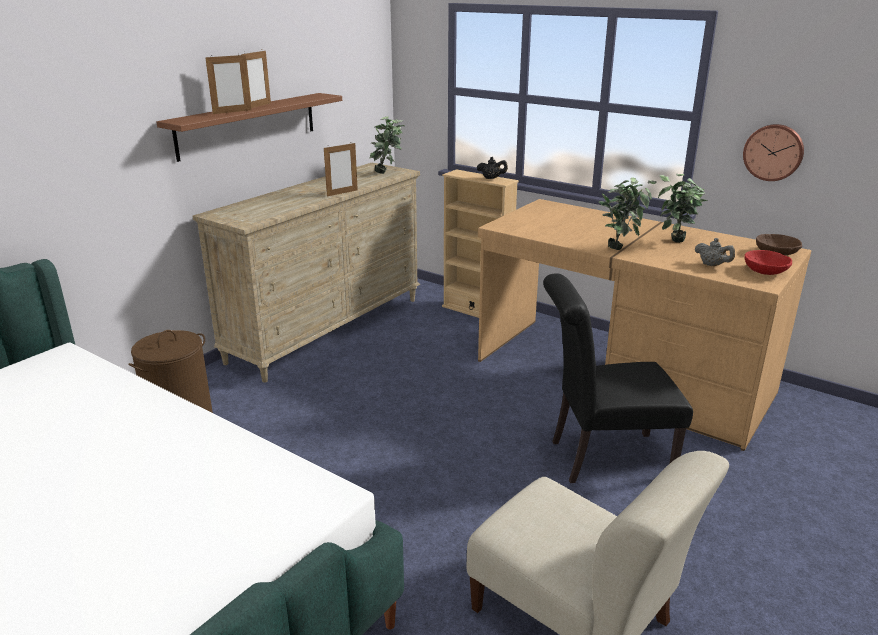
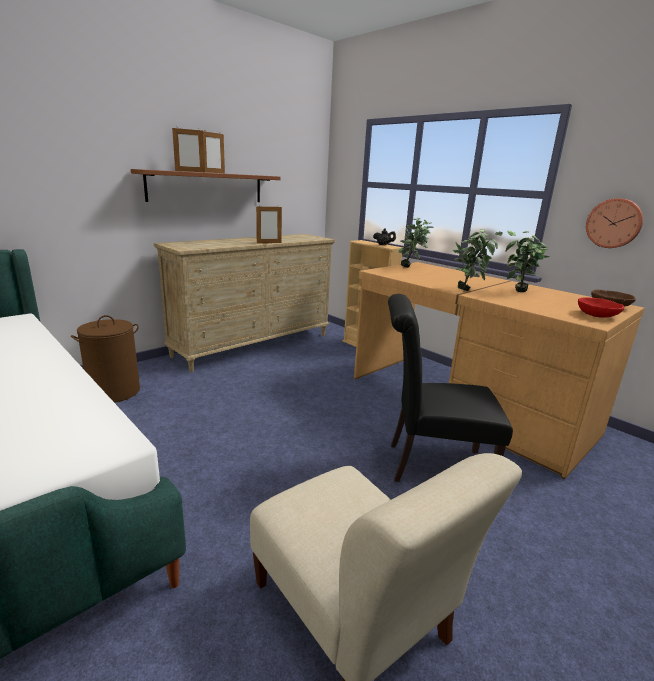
camera: 10 degrees right, 5 degrees down
(387, 173) = (311, 238): potted plant -> potted plant (411, 268)
(712, 265) = (547, 307): grey teapot -> none

